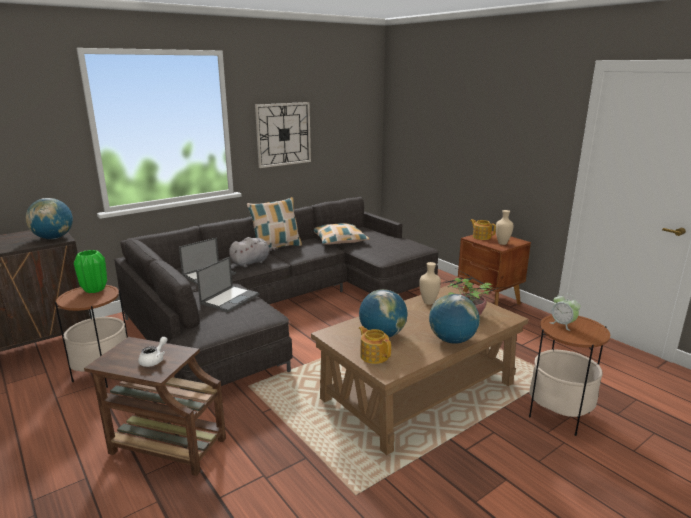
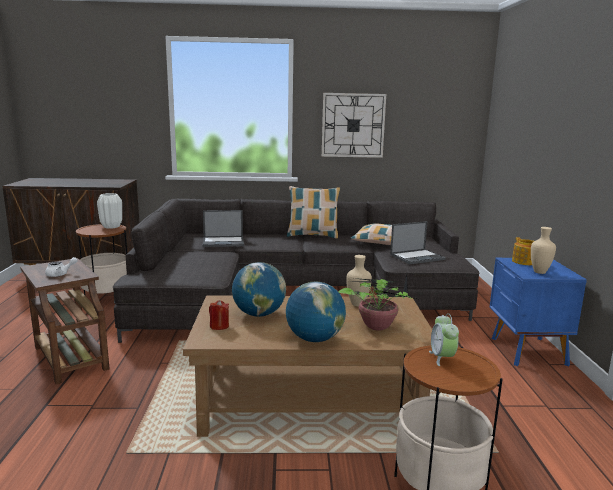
camera: 35 degrees right, 5 degrees down
(53, 238) = (112, 184): globe -> none
(94, 290) = (111, 227): green vase -> white vase
(230, 298) = (206, 260): laptop -> laptop (417, 257)
(252, 262) = (271, 241): grey plush toy -> none
(374, 356) = (219, 326): teapot -> red candle
(490, 302) = (527, 351): brown nightstand -> blue nightstand

